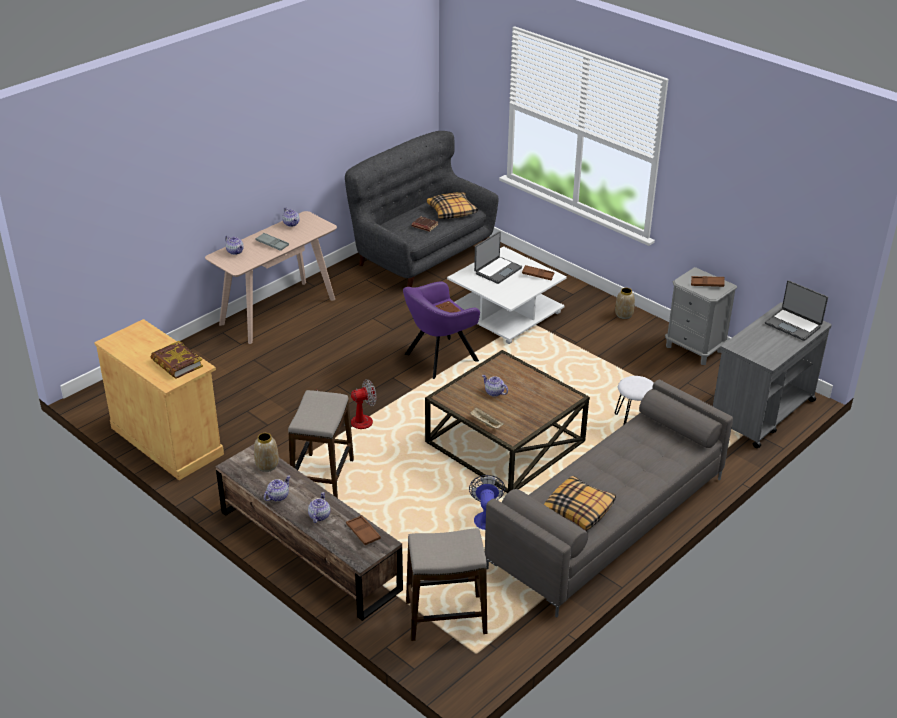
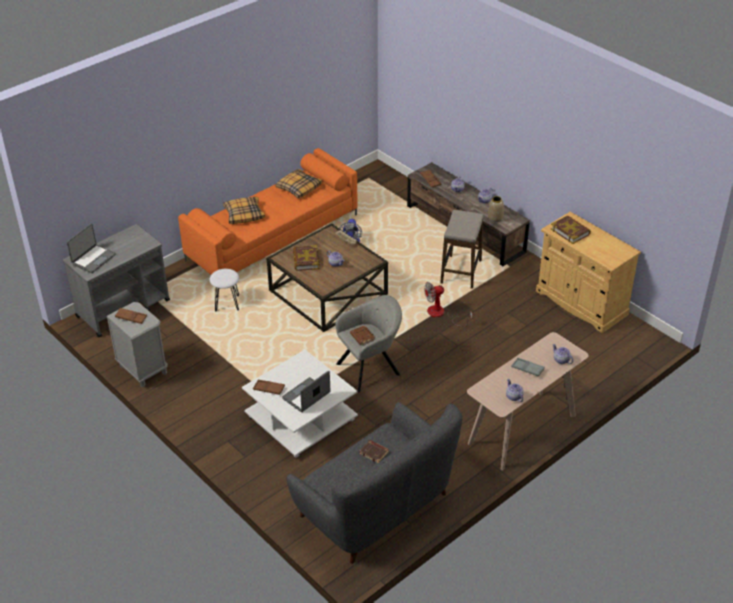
camera: 175 degrees left, 5 degrees up
(438, 358) = (370, 368): purple armchair -> grey armchair
(446, 618) = (383, 193): stool -> none
(452, 211) = (341, 477): pillow -> pillow (244, 214)
(535, 395) = (306, 260): none -> book
(608, 523) = (273, 237): grey sofa -> orange sofa
(623, 315) = (188, 411): vase -> none
(793, 325) = (93, 259): laptop -> laptop turned 75 degrees clockwise

